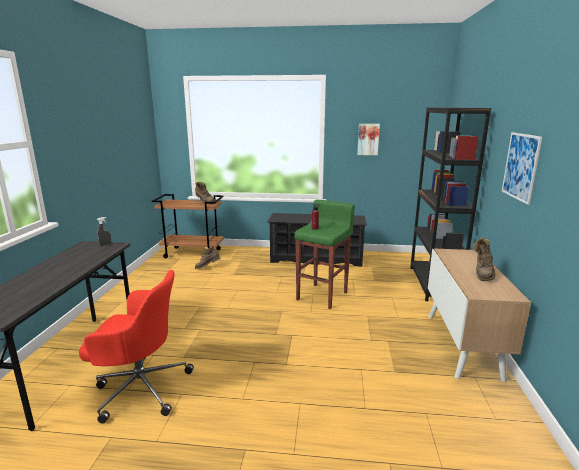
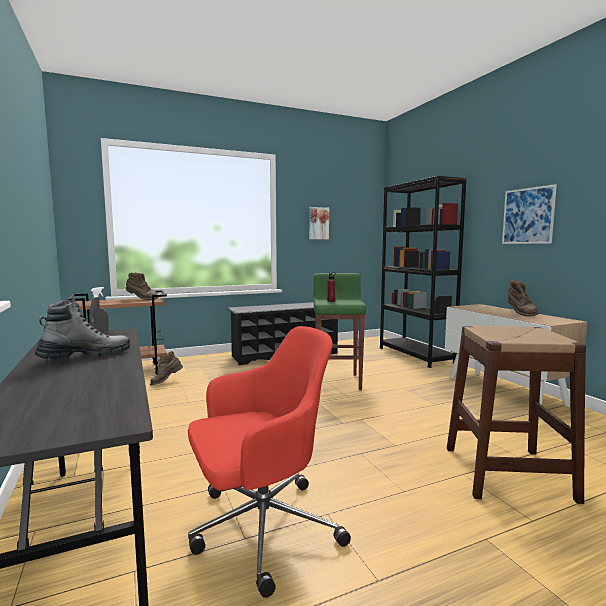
camera: 30 degrees left, 10 degrees down
(66, 266) = (86, 356): none -> boot
(334, 415) = (507, 472): none -> brown stool

